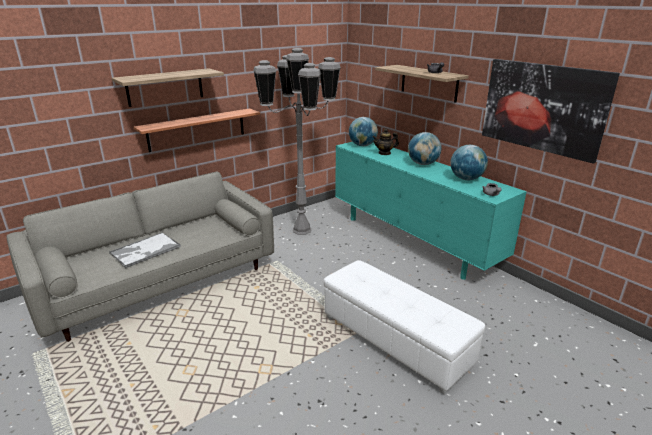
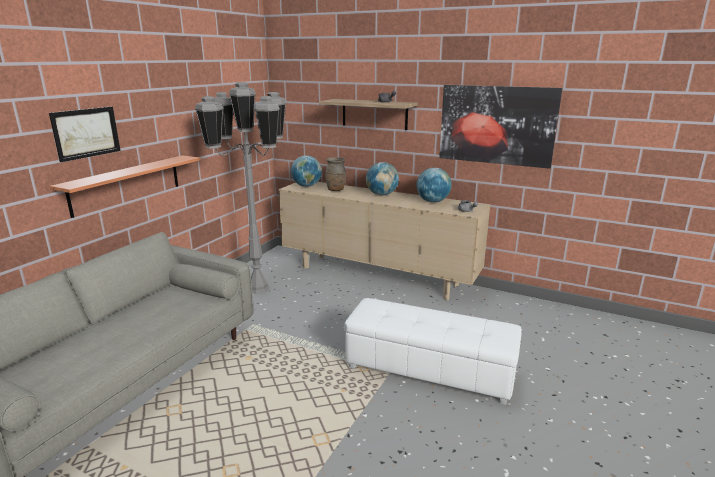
camera: 25 degrees left, 5 degrees down
(145, 250) = (105, 342): tray -> none
(165, 87) = (86, 133): shelf -> picture
(384, 153) = (336, 190): teapot -> brown vase
(412, 240) = (378, 275): turquoise cabinet -> beige cabinet

